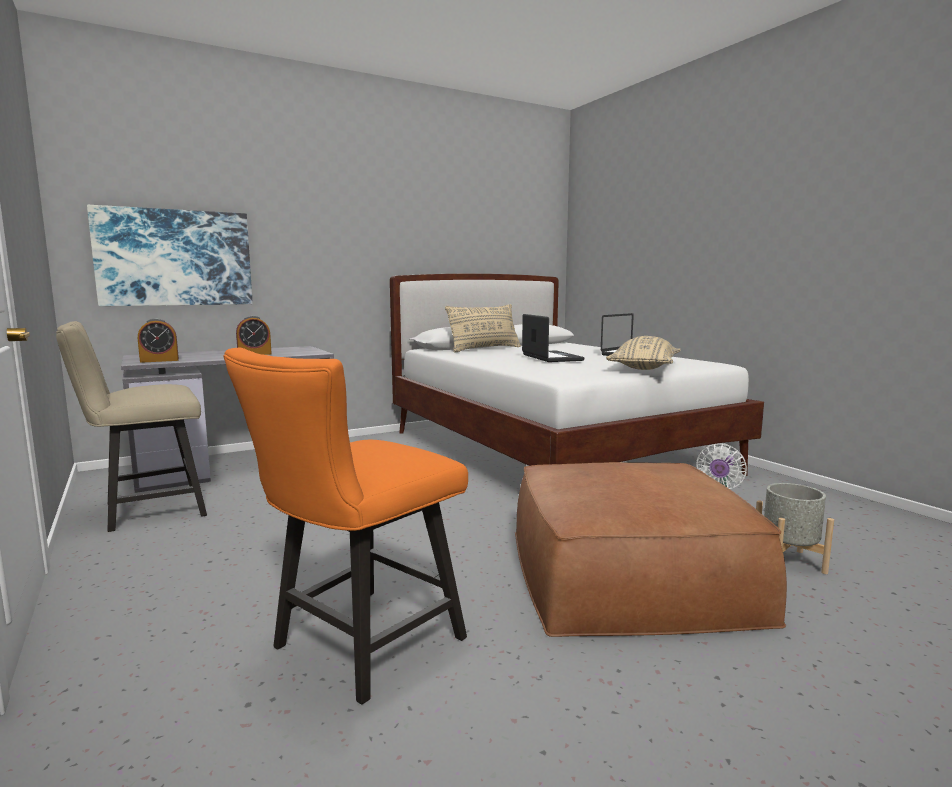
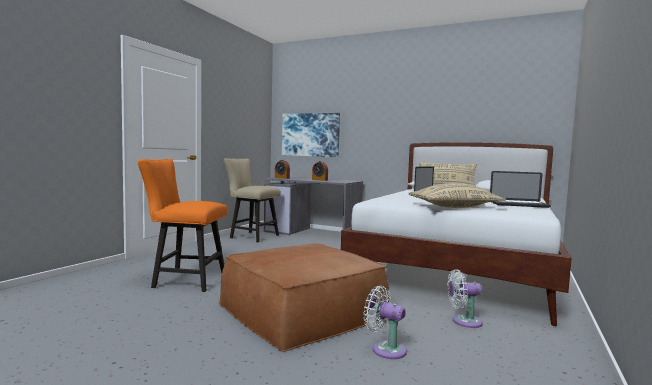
camera: 55 degrees right, 5 degrees down
(788, 561) = (385, 349): grey planter -> white fan

